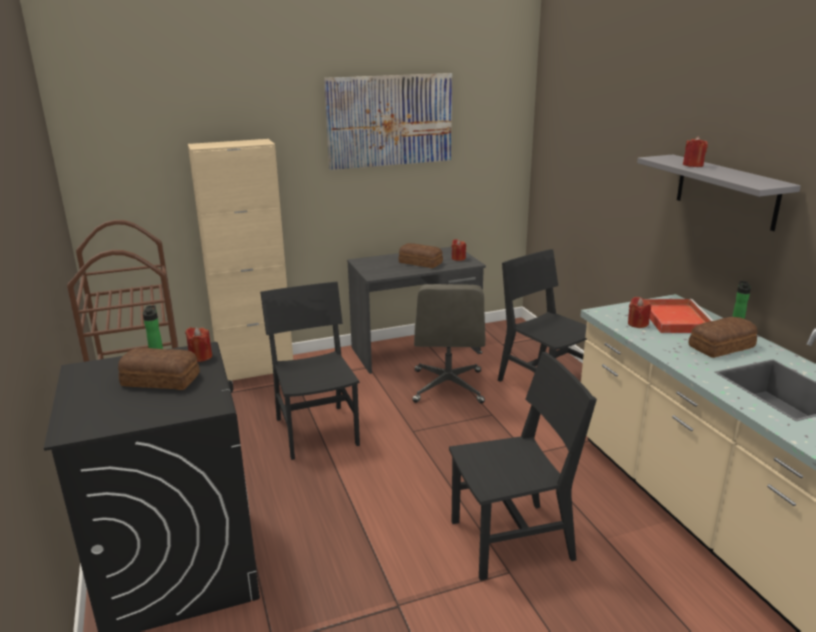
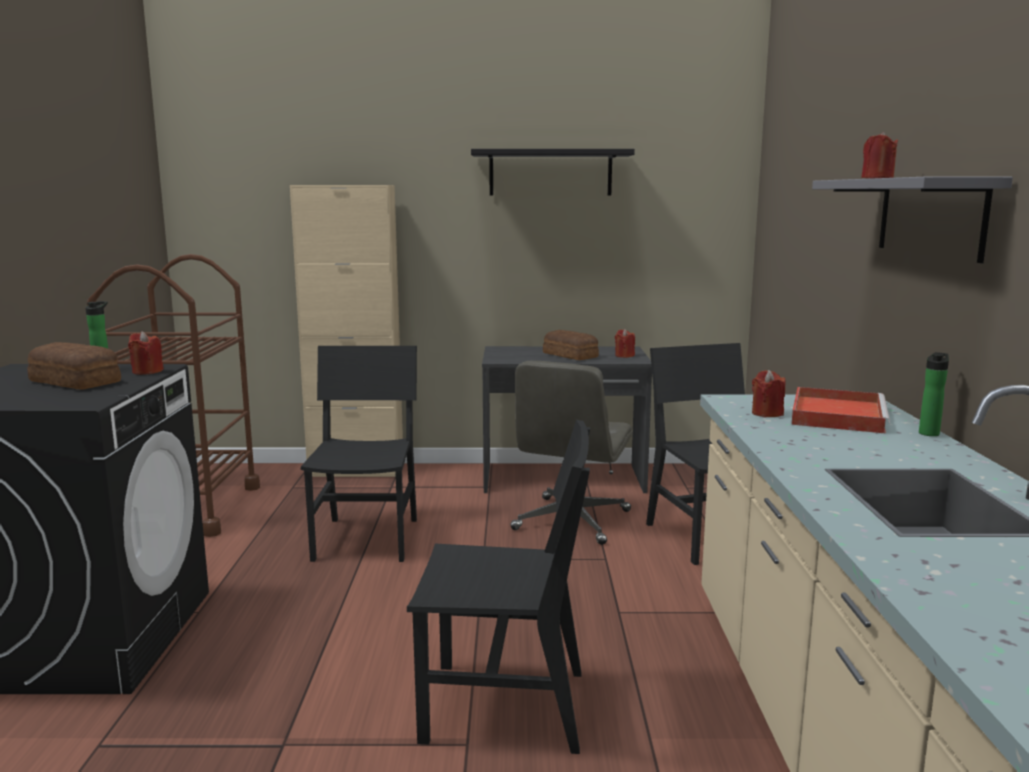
camera: 20 degrees right, 10 degrees down
(390, 120) = (550, 173): picture -> black shelf
(723, 347) = (878, 447): bread -> none

